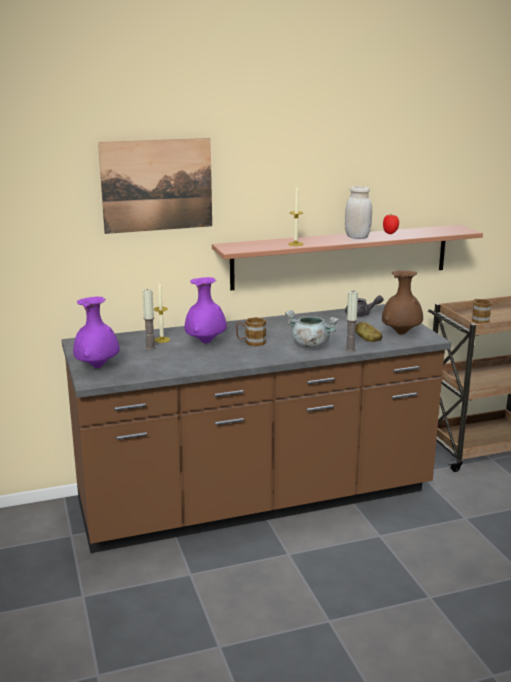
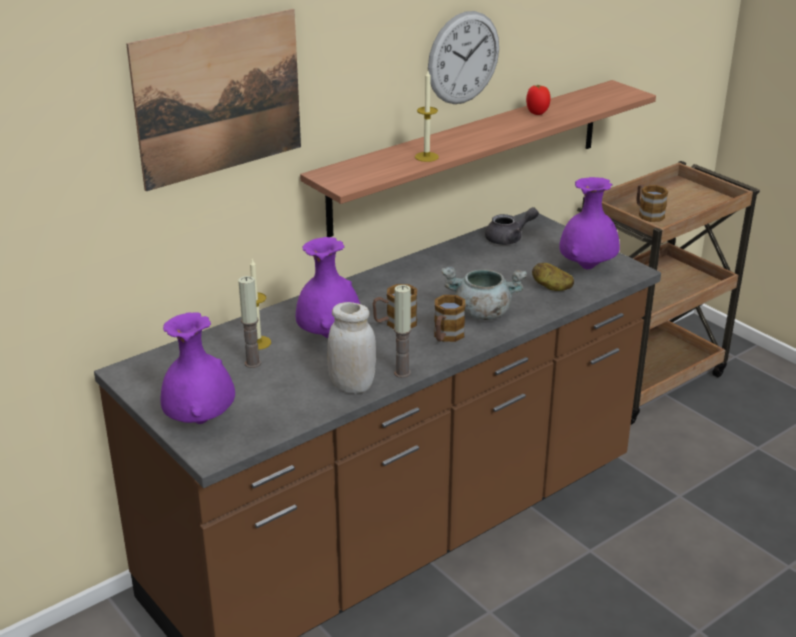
camera: 20 degrees left, 10 degrees up
(276, 352) = (446, 337): none -> mug
(336, 189) = (463, 58): none -> wall clock
(350, 349) = (542, 312): candle -> candle (402, 373)
(357, 237) = (500, 128): white jar -> white jar (352, 386)
(401, 333) = (587, 267): brown vase -> purple vase

